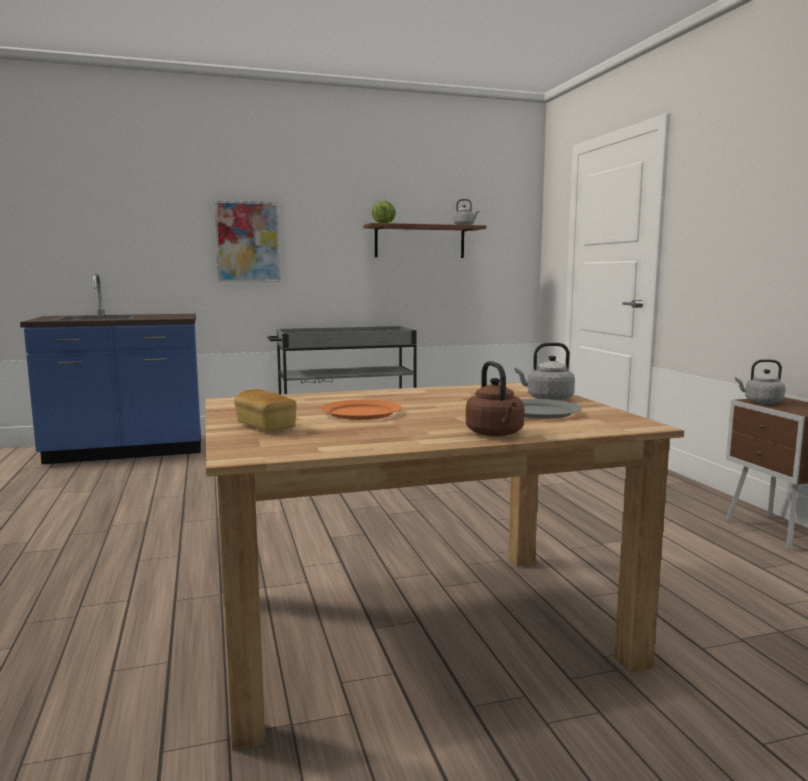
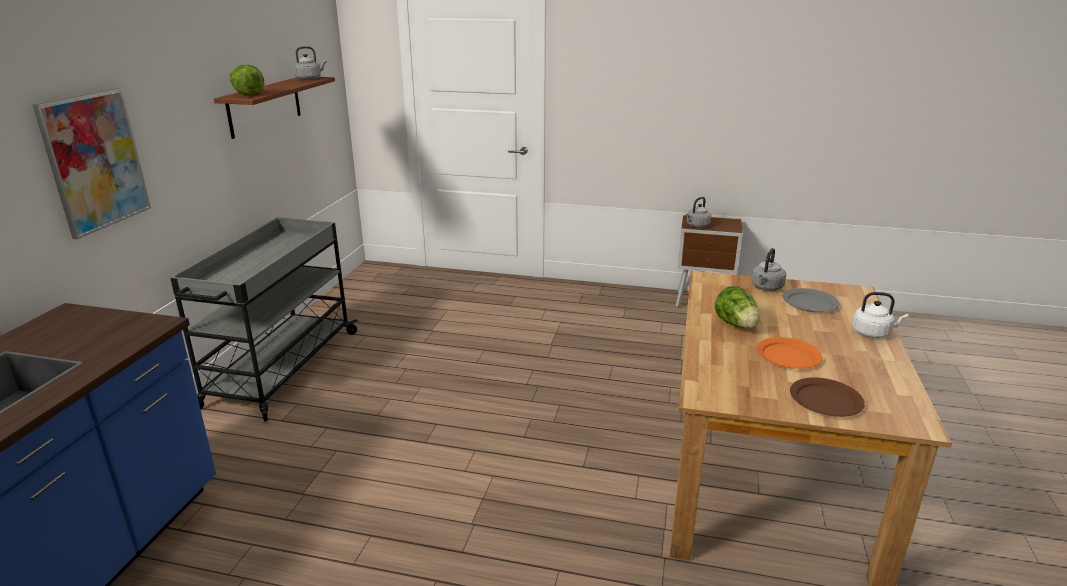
camera: 60 degrees left, 15 degrees up
(265, 426) = (826, 400): bread -> brown plate
(413, 398) = (736, 325): none -> lettuce
(496, 434) = (873, 333): brown kettle -> white kettle

